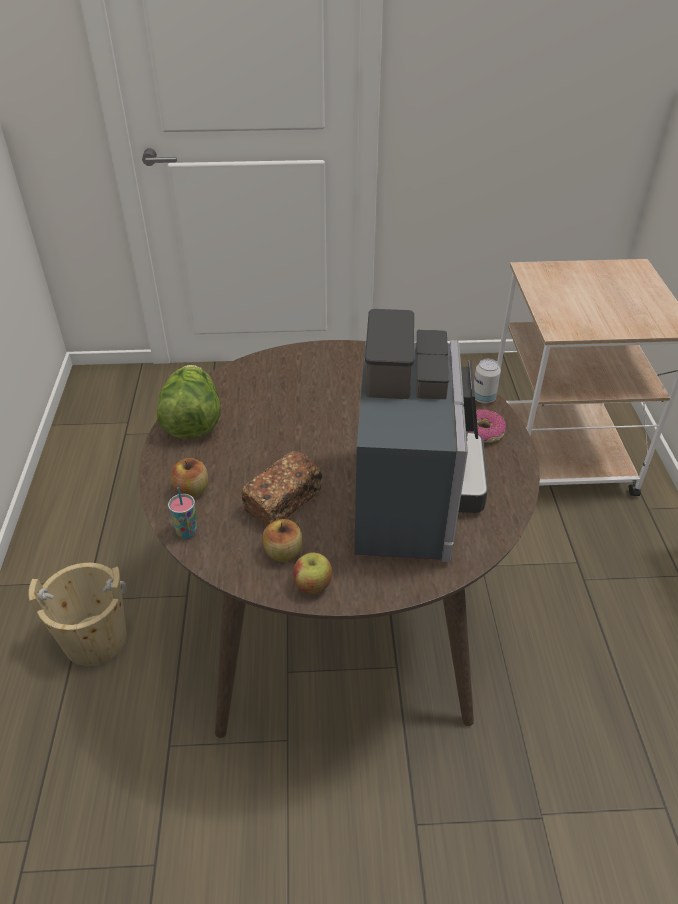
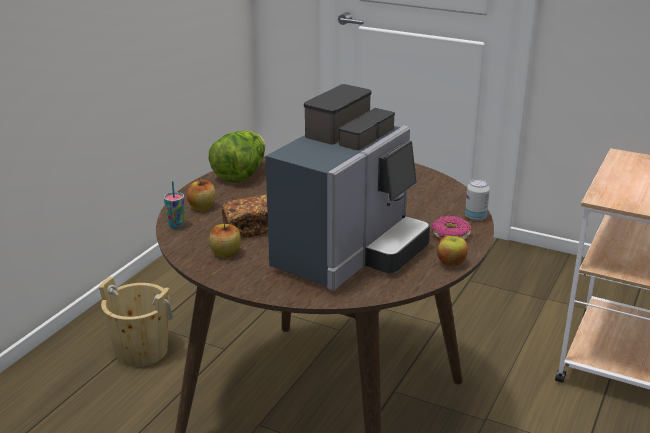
camera: 30 degrees right, 15 degrees down
(312, 585) = (226, 274): apple -> apple (451, 263)

